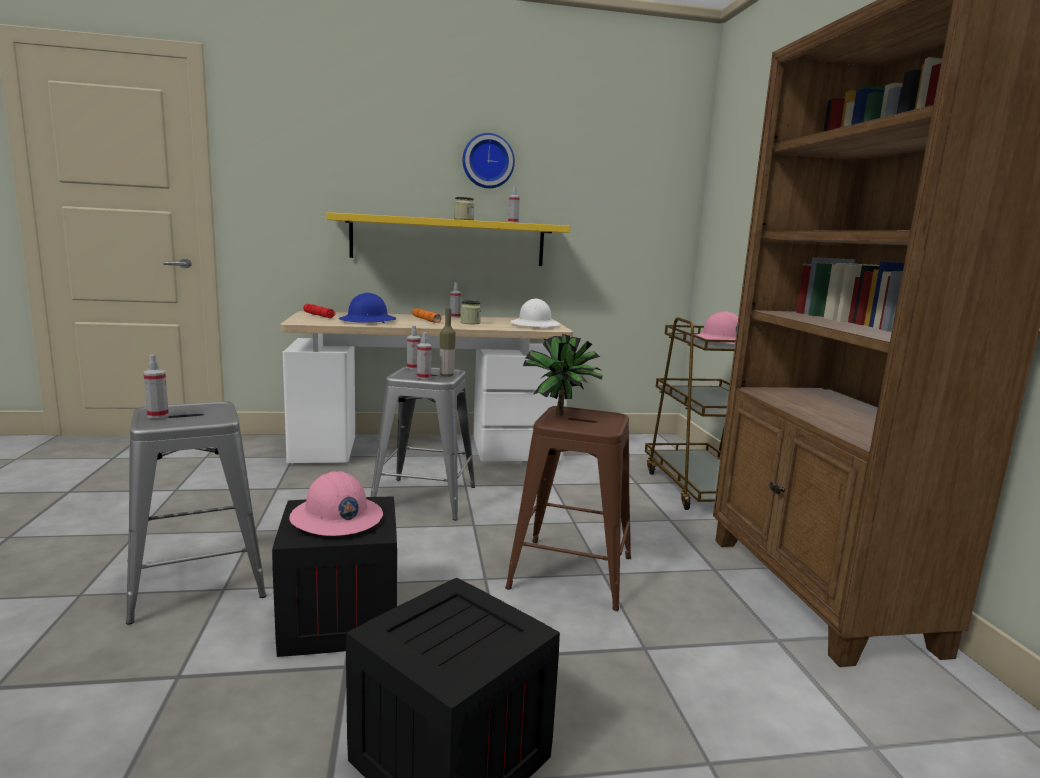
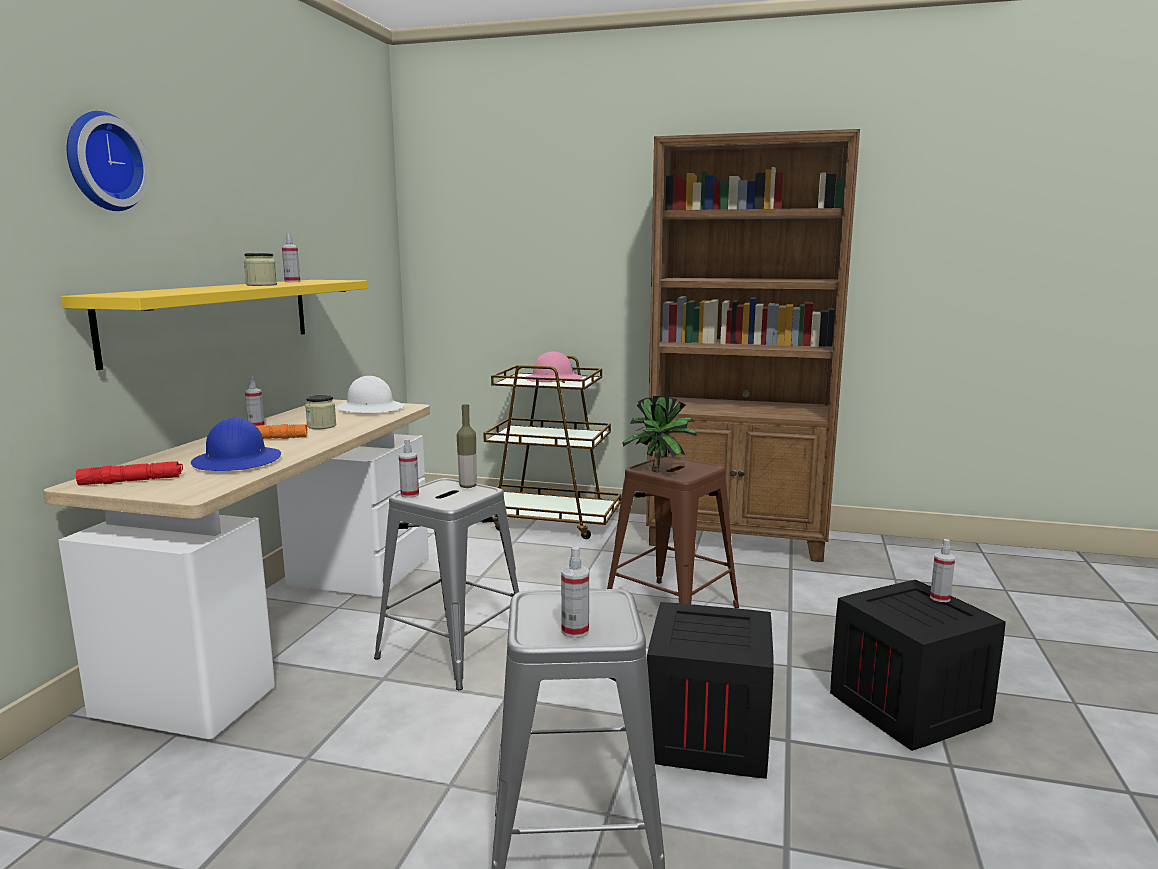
camera: 65 degrees left, 0 degrees up
(336, 518) = (711, 631): pink hard hat -> none
(423, 377) = (469, 495): spray bottle -> spray bottle (940, 598)
(488, 161) = (239, 196): wall clock -> wall clock (101, 162)

